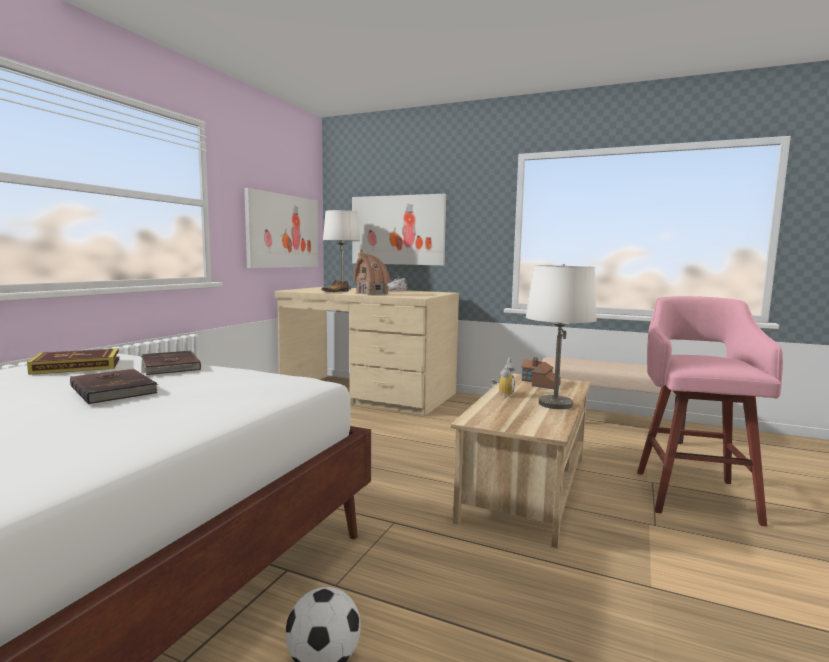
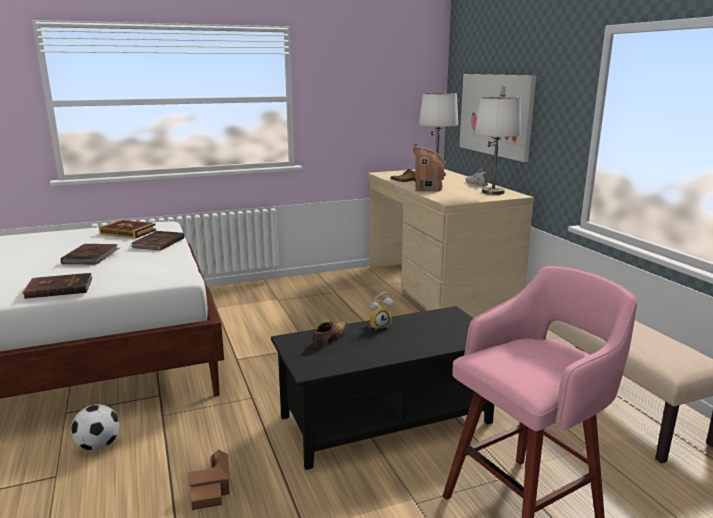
camera: 45 degrees right, 10 degrees up
(180, 424) = (59, 288): none -> brown book
(283, 231) = (384, 114): picture -> none
(497, 410) = (329, 338): none -> shoe
(526, 486) = (386, 419): beige coffee table -> black coffee table
(539, 383) = (445, 326): toy house -> toy house (211, 489)
(554, 404) = (390, 350): white table lamp -> white table lamp (492, 192)

